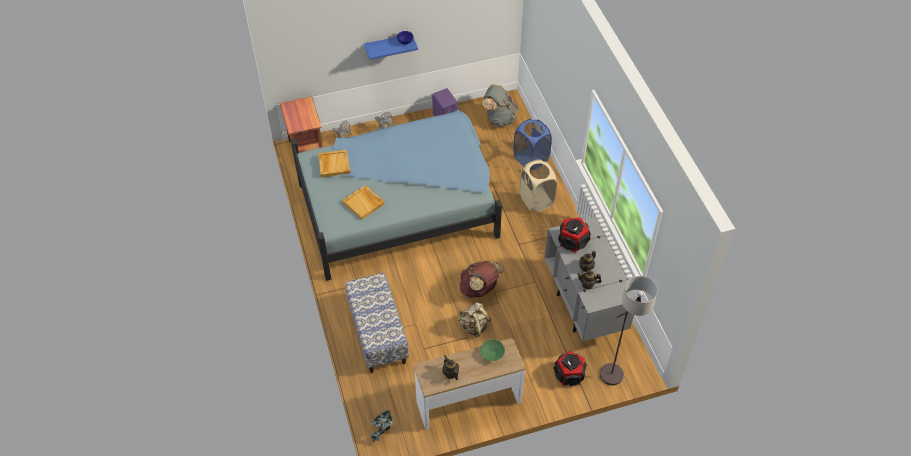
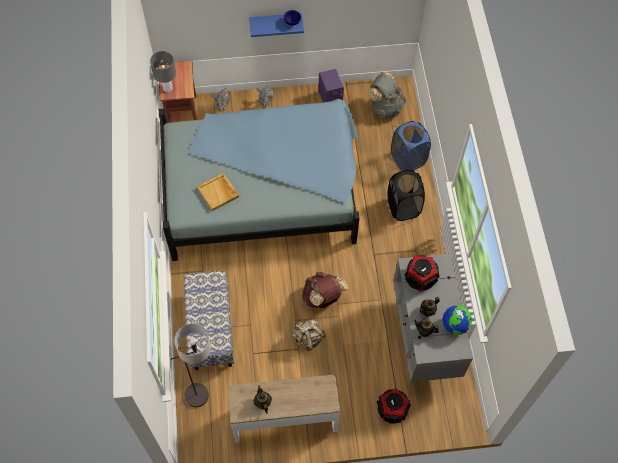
camera: 10 degrees right, 10 degrees up
(294, 122) = (168, 88): none -> grey table lamp
(333, 164) = (197, 143): beige tray -> none
(383, 433) = (193, 438): potted plant -> none
(492, 354) = (309, 388): green bowl -> none
(536, 200) = (403, 207): beige laundry basket -> black laundry basket
(614, 275) = (455, 325): none -> globe
(617, 371) = (442, 415): grey floor lamp -> grey floor lamp (203, 393)

